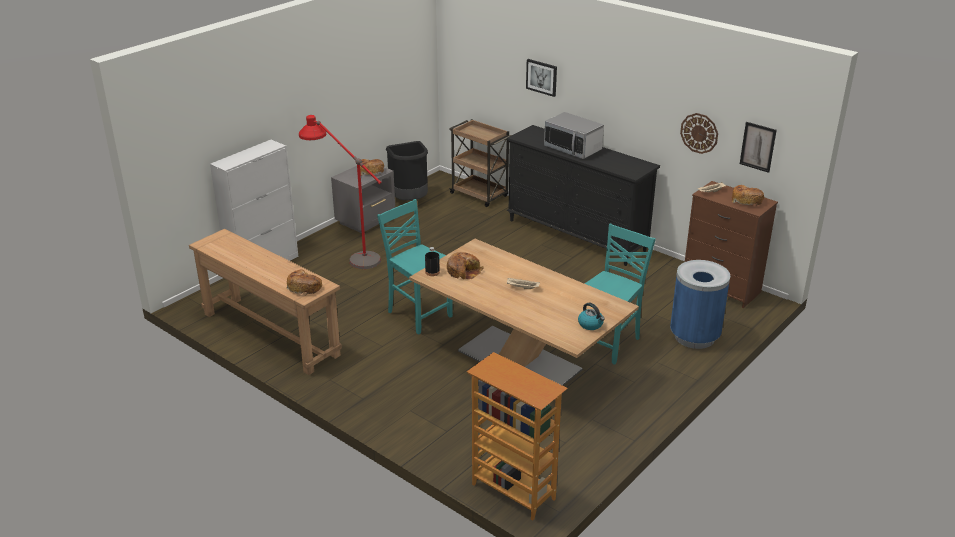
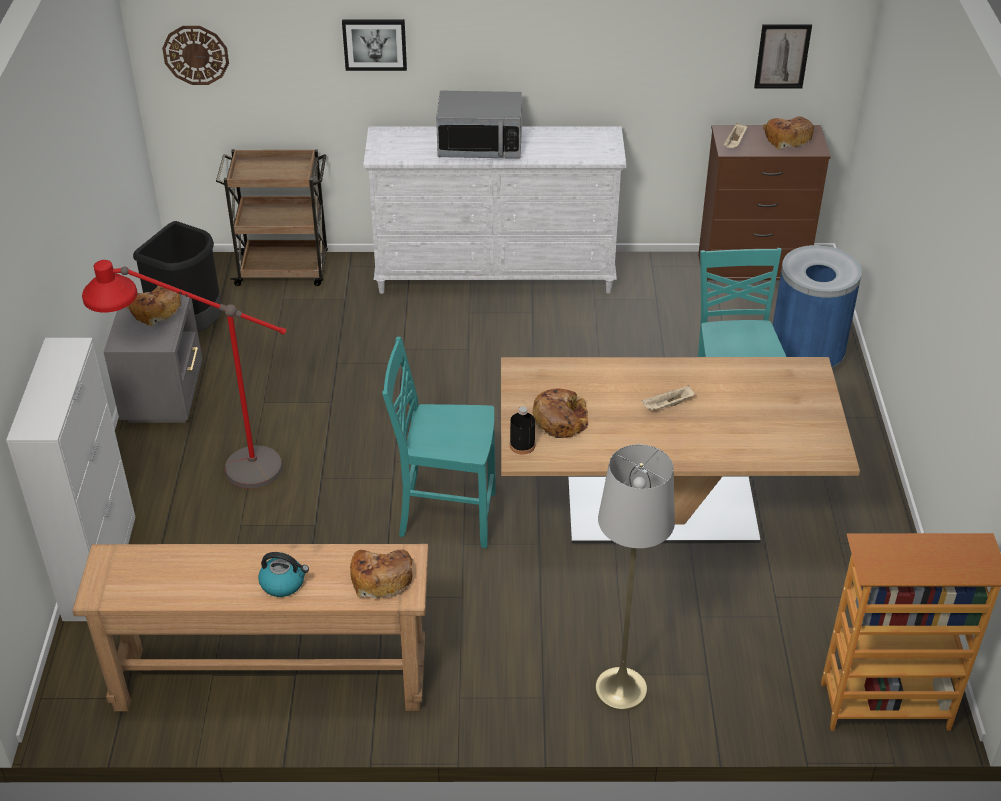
camera: 40 degrees left, 10 degrees up
(400, 414) = (621, 689): none -> grey floor lamp
(576, 235) = (496, 275): black dresser -> white dresser
(591, 324) = (816, 416): kettle -> kettle (283, 583)
(699, 133) = (683, 60): wall clock -> wall clock (196, 55)

